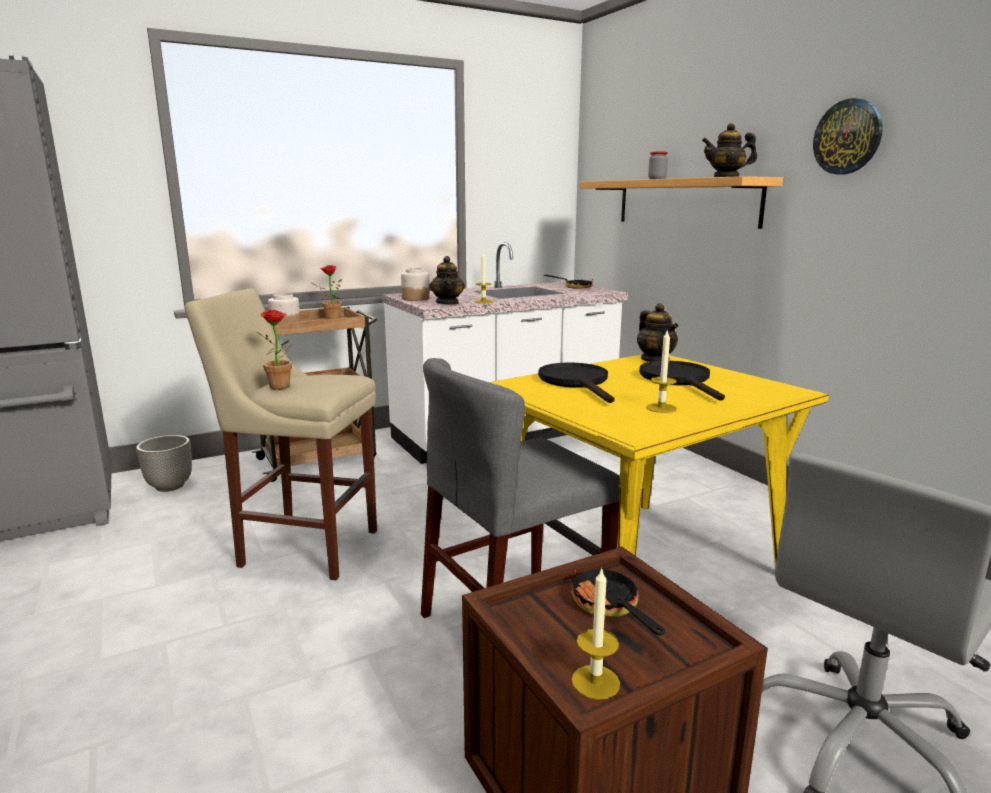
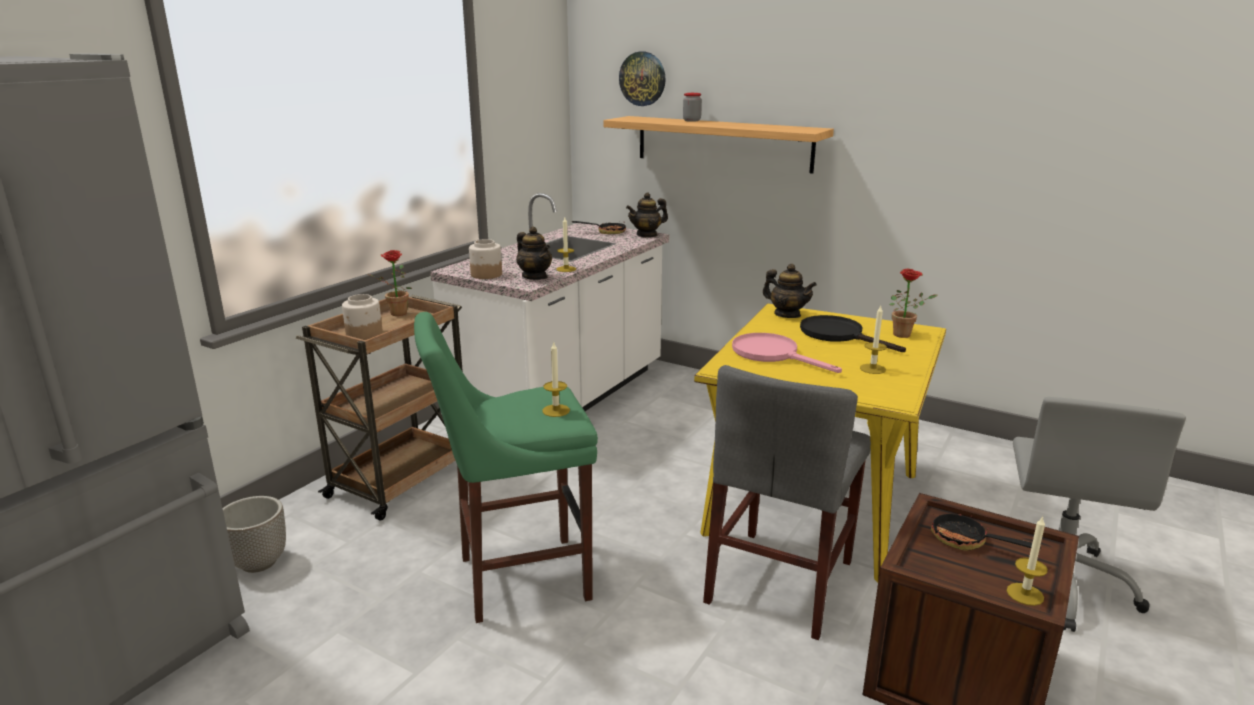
camera: 30 degrees left, 5 degrees up
(282, 387) = (515, 419): potted plant -> potted plant (905, 335)
(303, 546) = (516, 579): beige stool -> green stool
(321, 388) = (556, 410): none -> candle
(577, 382) = (773, 354): black frying pan -> pink frying pan
(726, 177) = (782, 127): teapot -> teapot (647, 235)
(848, 137) = (896, 100): wall clock -> wall clock (642, 79)

